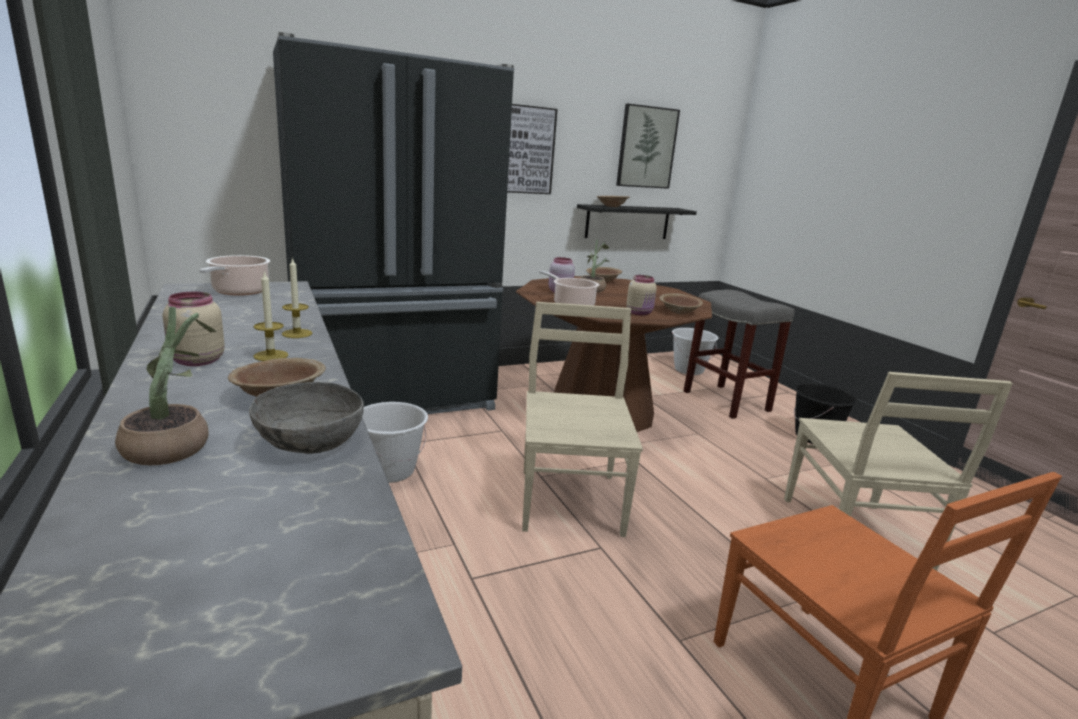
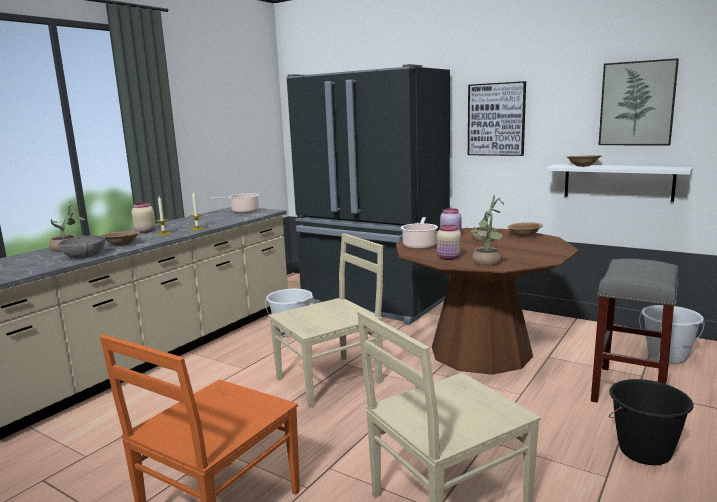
camera: 60 degrees right, 5 degrees down
(628, 222) = (618, 182): black shelf -> white shelf
(679, 312) = (487, 263): brown bowl -> potted plant

